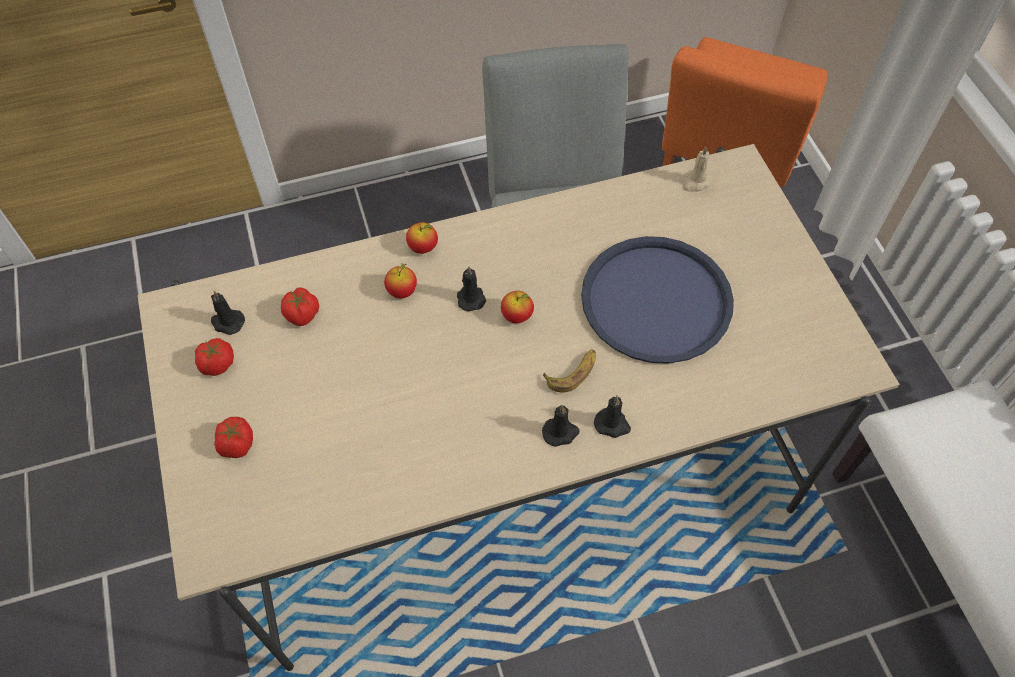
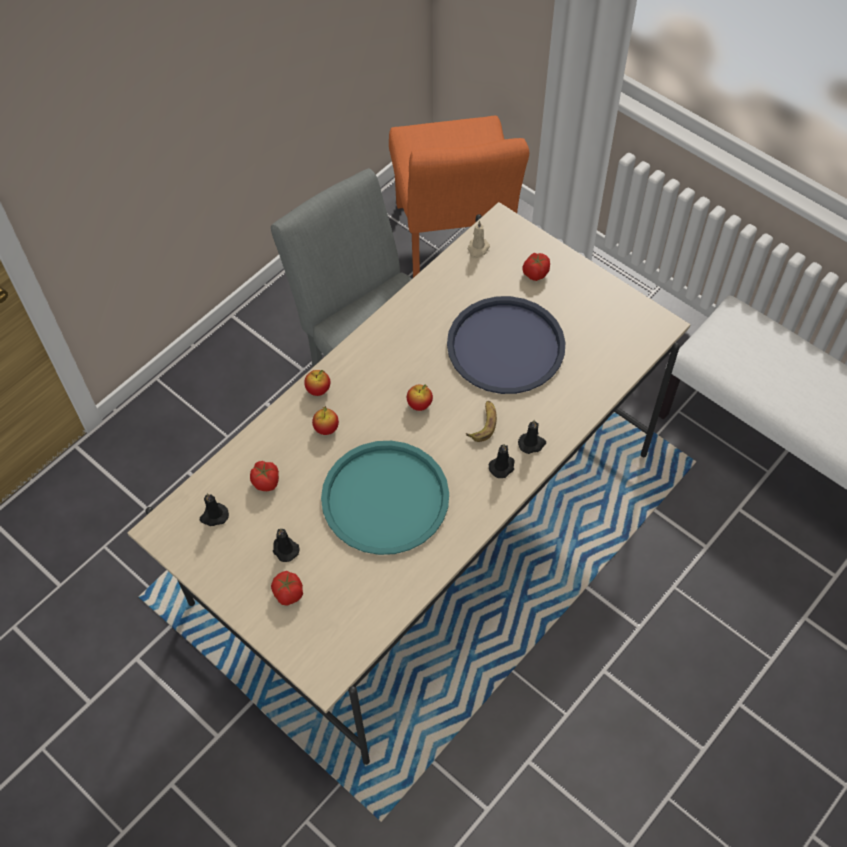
camera: 30 degrees left, 0 degrees up
(217, 364) = (230, 548): tomato -> tomato (535, 273)
(409, 398) = (385, 498): none -> turquoise tray
(470, 297) = (378, 408): black candle -> black candle (285, 549)

